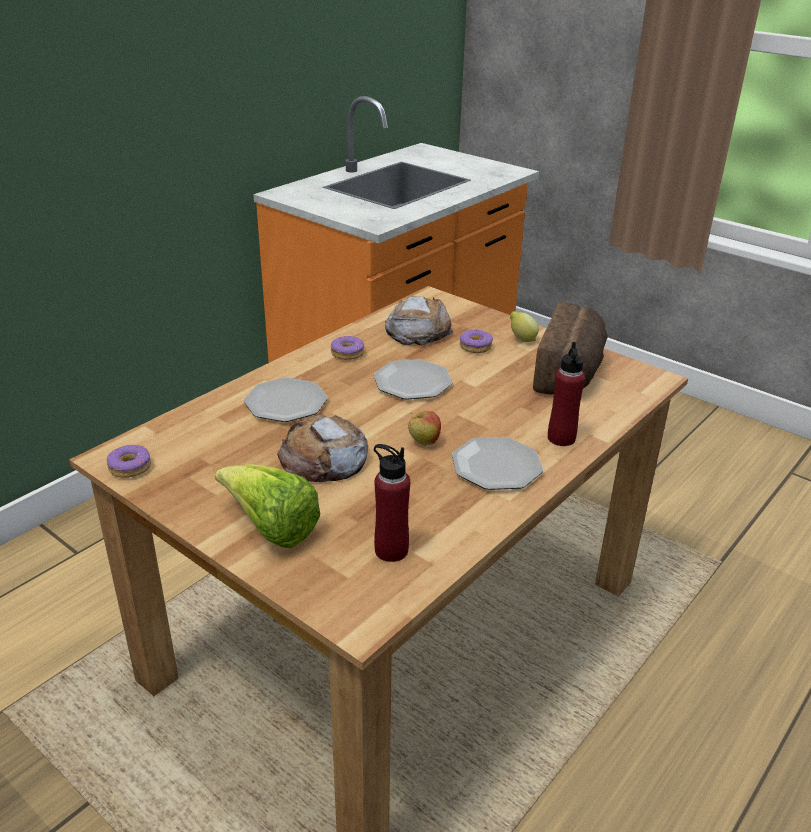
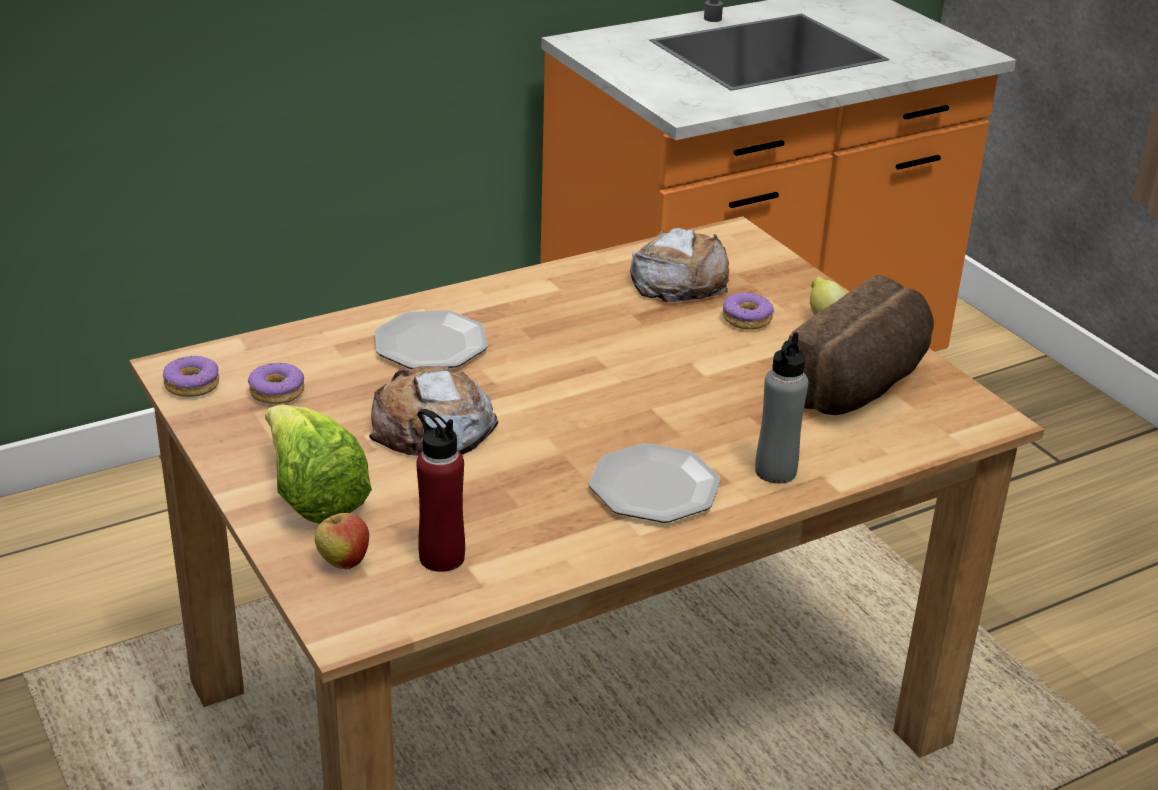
camera: 20 degrees right, 0 degrees up
(347, 353) = (557, 294): donut -> donut (277, 392)
(413, 382) = (620, 351): plate -> none
(424, 442) = (578, 434): apple -> apple (343, 562)
(561, 438) = (775, 471): red bottle -> grey bottle

